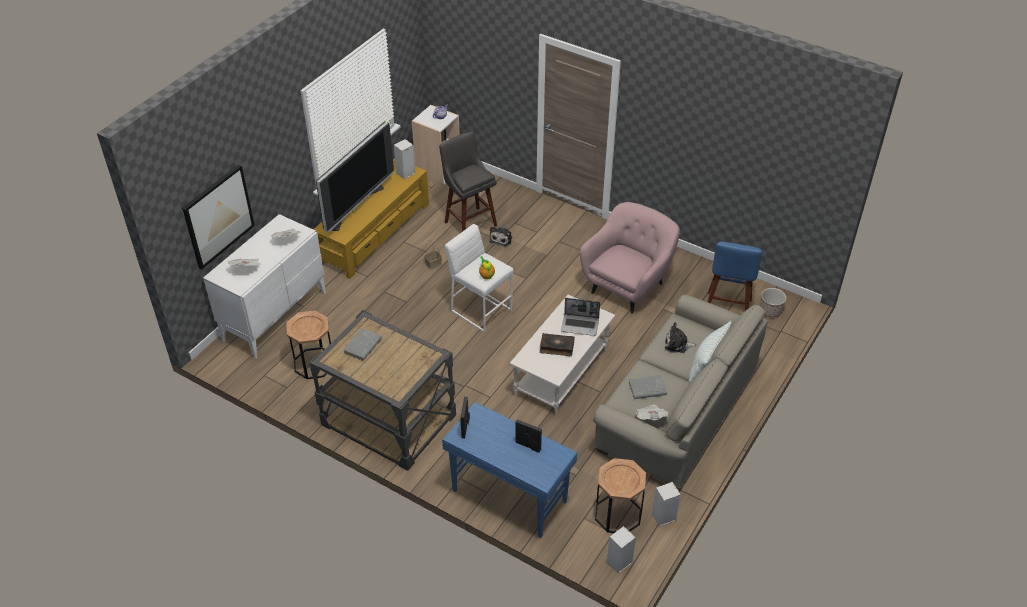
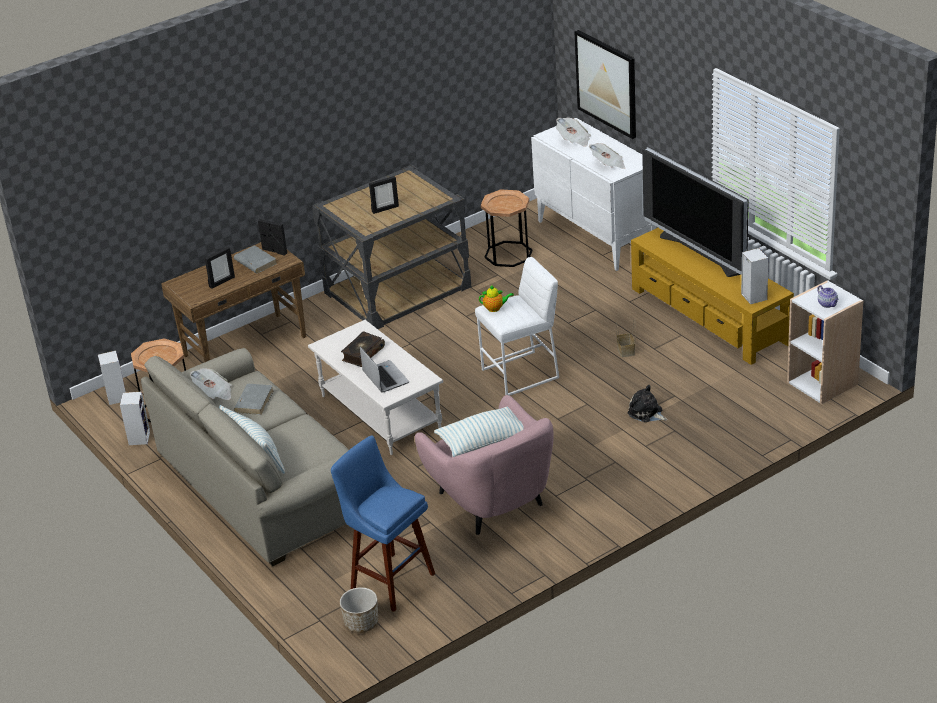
camera: 115 degrees right, 10 degrees down
(362, 346) = (411, 194): grey book -> grey book (255, 262)
(393, 355) = (385, 209): none -> picture frame
(469, 223) = (694, 392): grey stool -> none
(508, 496) = (245, 346): blue console table -> brown console table
(580, 325) = (384, 377): laptop -> laptop turned 120 degrees clockwise
(620, 259) = (483, 441): none -> pillow
(677, 344) = (300, 441): plush toy -> none

